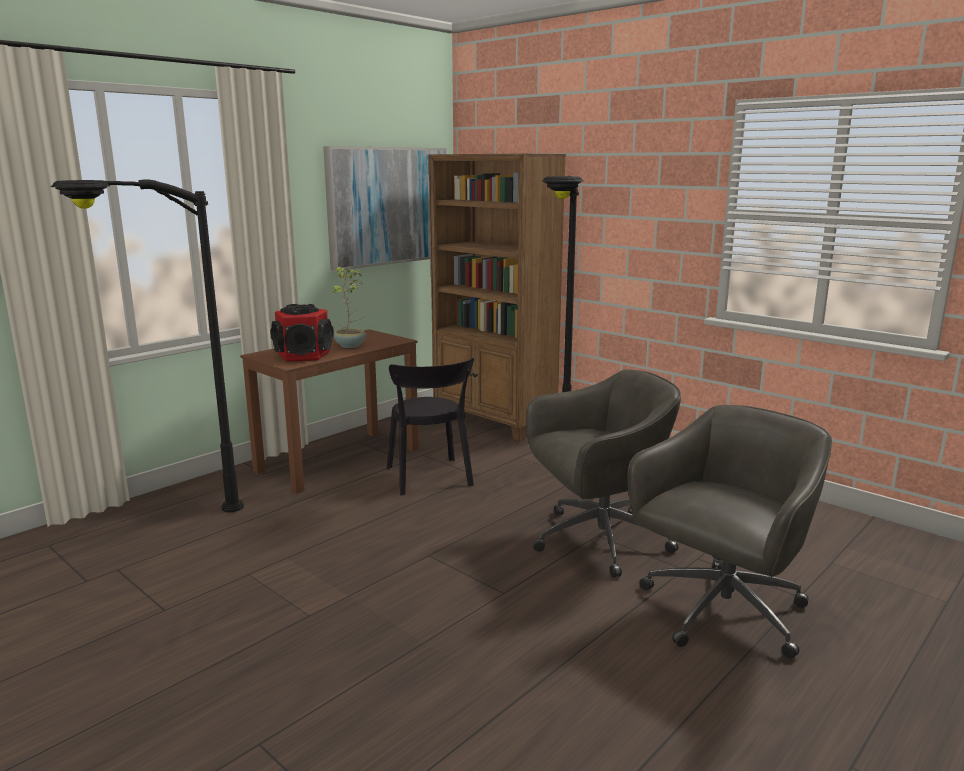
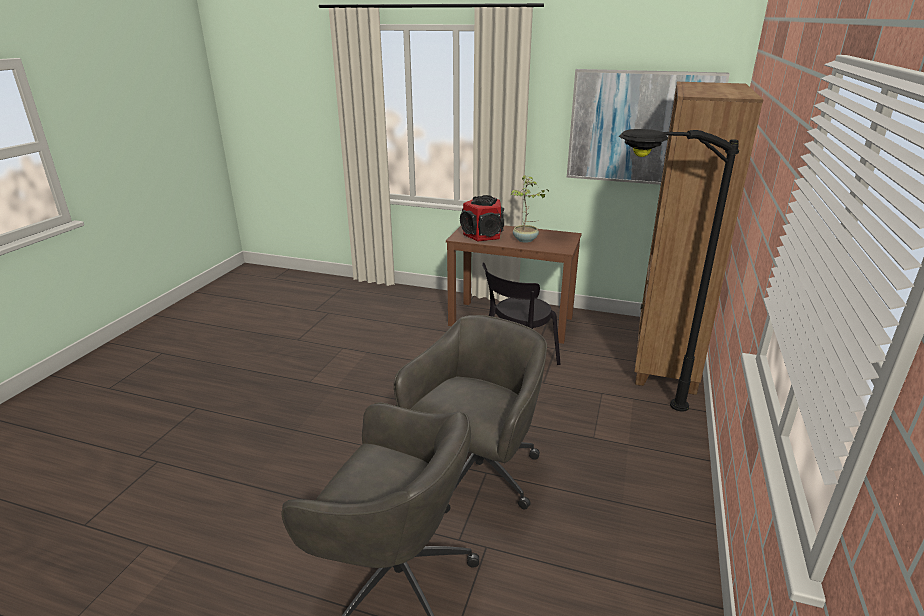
camera: 65 degrees right, 10 degrees up
(162, 526) = (379, 304): black floor lamp -> none
(597, 540) = (476, 474): grey office chair -> grey office chair turned 105 degrees counterclockwise

